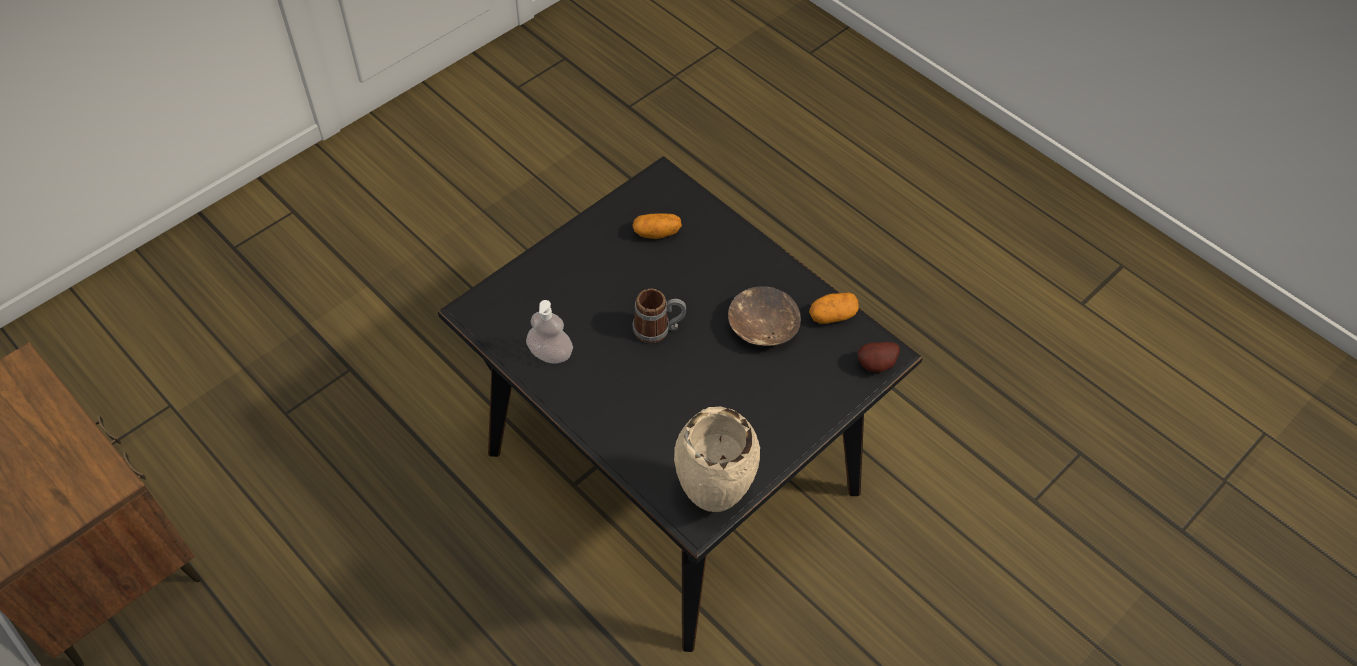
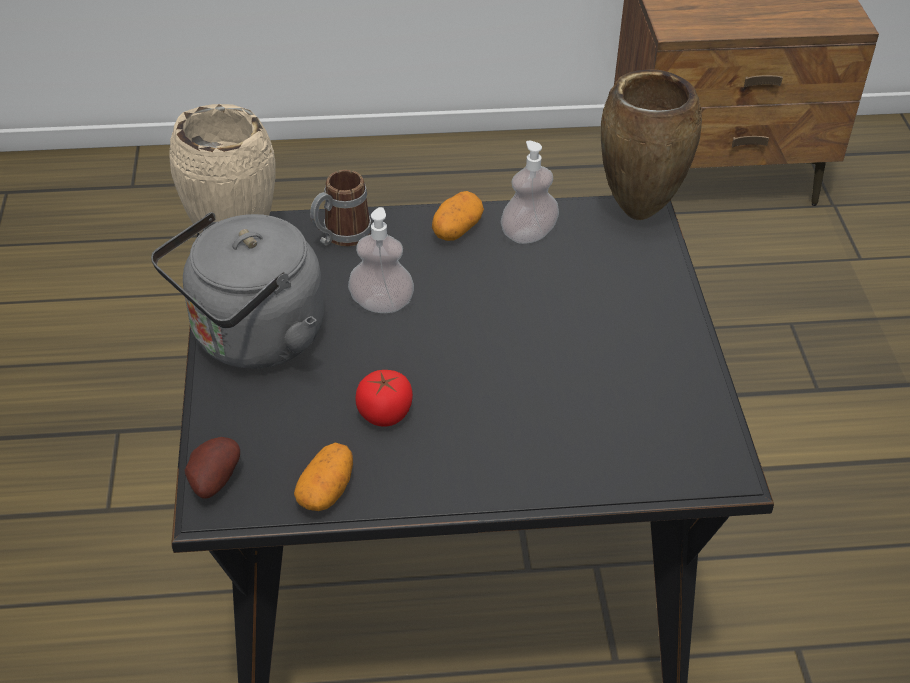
camera: 130 degrees right, 10 degrees down
(479, 312) = (636, 214): none -> brown vase
(657, 233) = (625, 407): potato -> potato (456, 229)
(658, 329) = (475, 326): mug -> mug (340, 237)
(683, 385) = (381, 304): none -> soap dispenser
(762, 326) = (385, 414): brown bowl -> tomato
(773, 427) = (252, 339): none -> grey kettle

